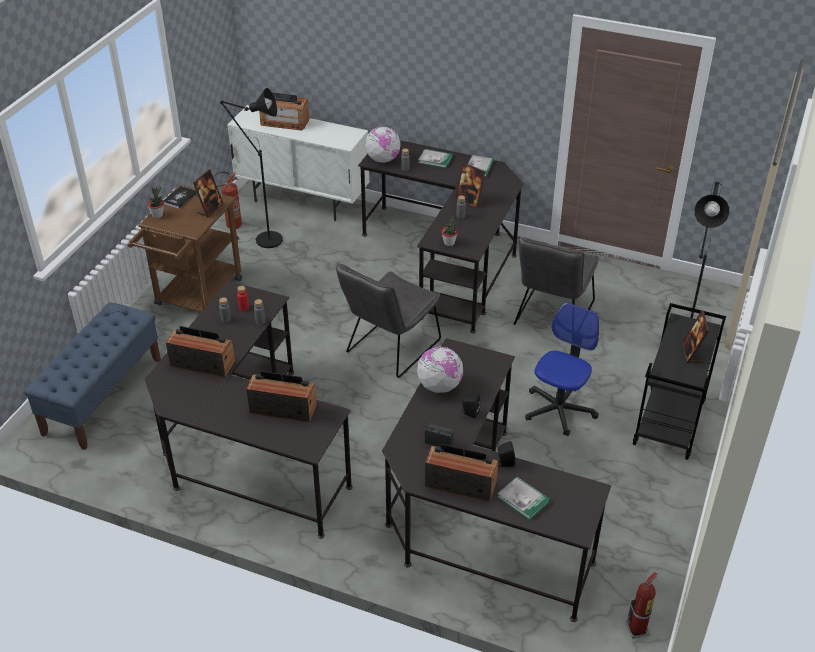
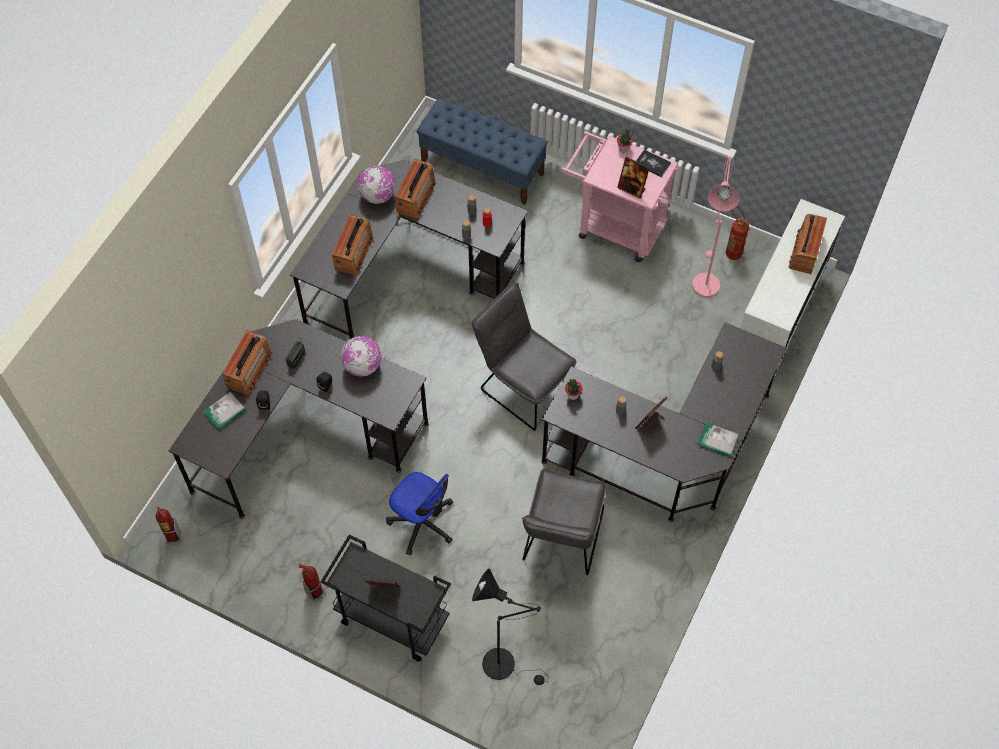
camera: 95 degrees right, 20 degrees up
(195, 296) = (614, 225): brown cart -> pink cart
(263, 240) = (705, 280): black floor lamp -> pink floor lamp
(383, 159) = (734, 346): globe -> globe (378, 196)
(435, 159) = (734, 397): book -> none
(551, 317) = (561, 540): grey chair -> grey chair turned 105 degrees counterclockwise
(661, 486) = (315, 592): none -> fire extinguisher

